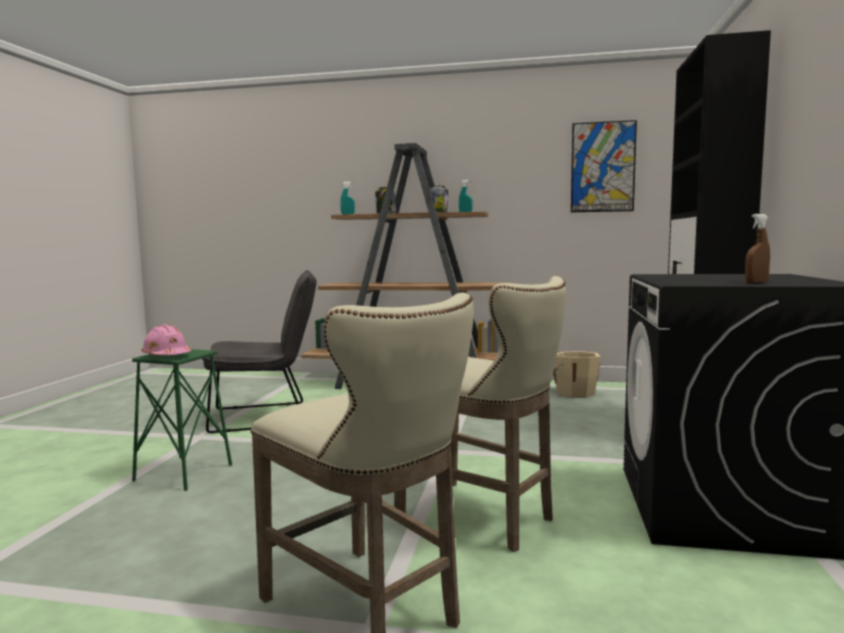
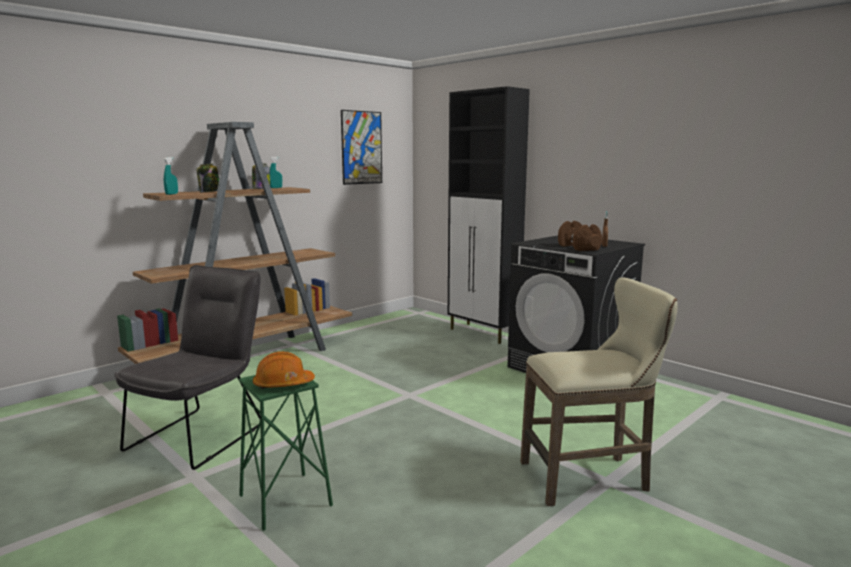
camera: 55 degrees left, 5 degrees up
(167, 356) = (283, 384): pink hard hat -> orange hard hat
(483, 518) = (519, 417): beige stool -> none
(574, 392) = (374, 330): beige bucket -> none
(692, 281) = (579, 247): none -> brown dumbbell

